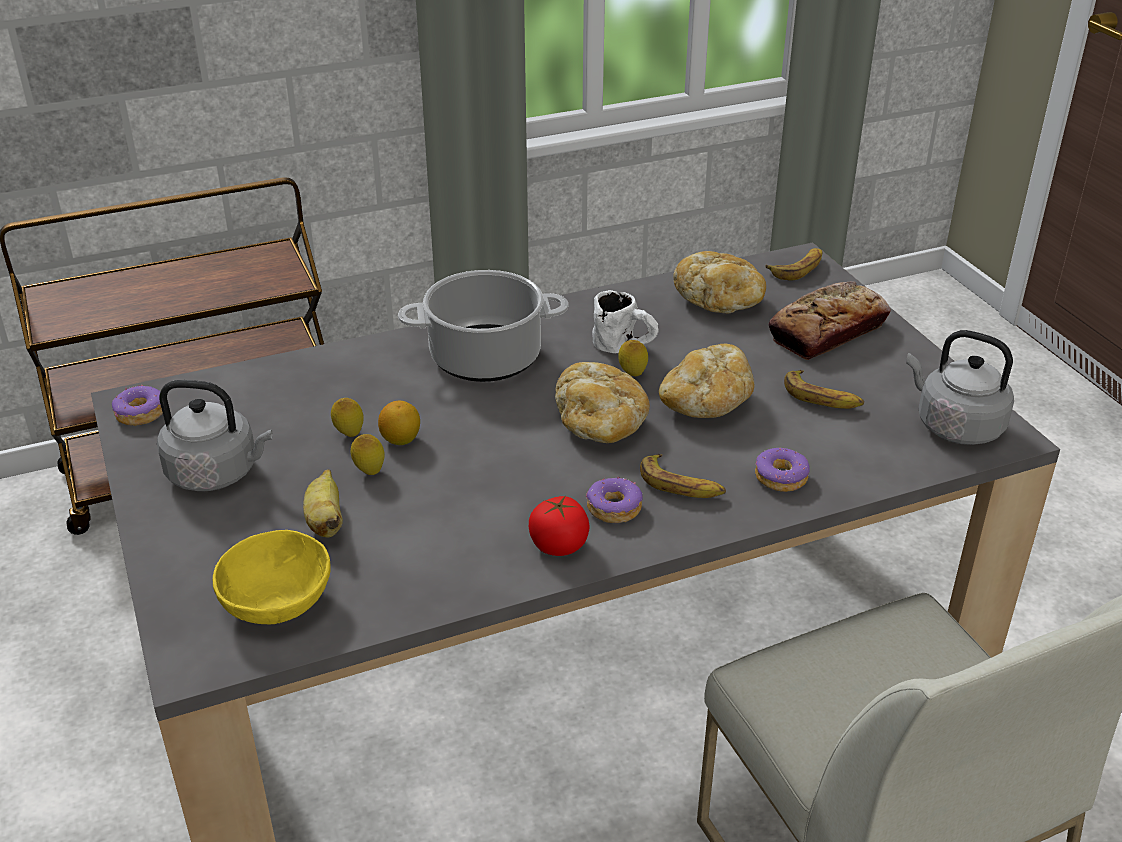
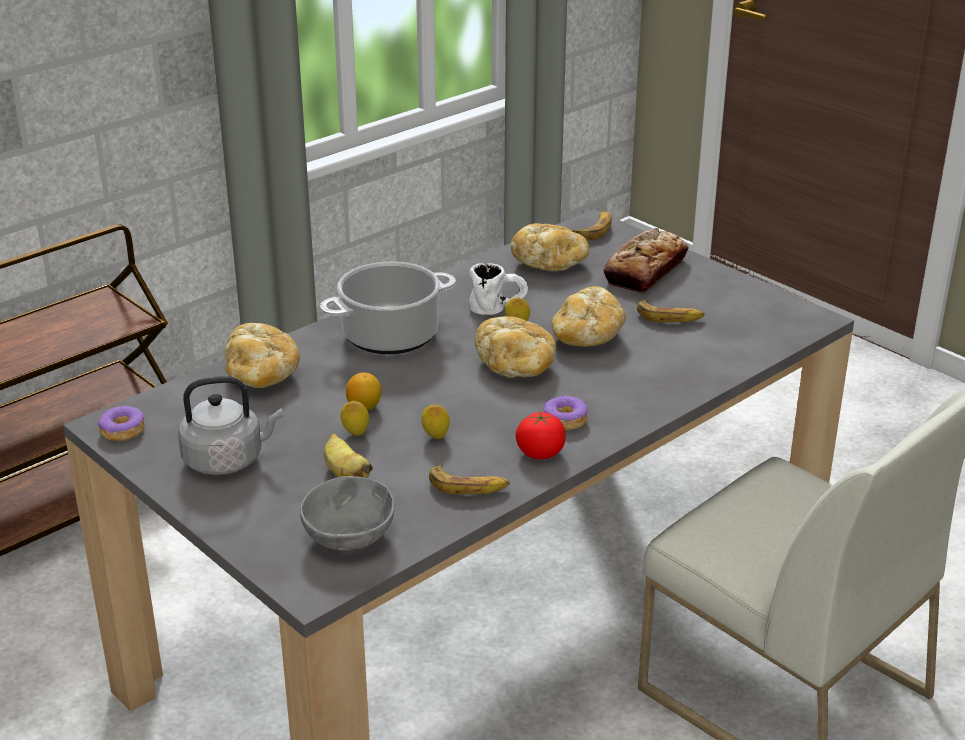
camera: 20 degrees left, 5 degrees down
(278, 604) = (351, 537): yellow bowl -> grey bowl
(320, 378) = (262, 375): none -> bread
(349, 434) = (318, 411): lemon -> lemon (435, 437)
(681, 485) = (604, 395): banana -> banana (469, 486)
(781, 477) = (674, 376): donut -> none
(954, 426) = (774, 318): grey kettle -> none

